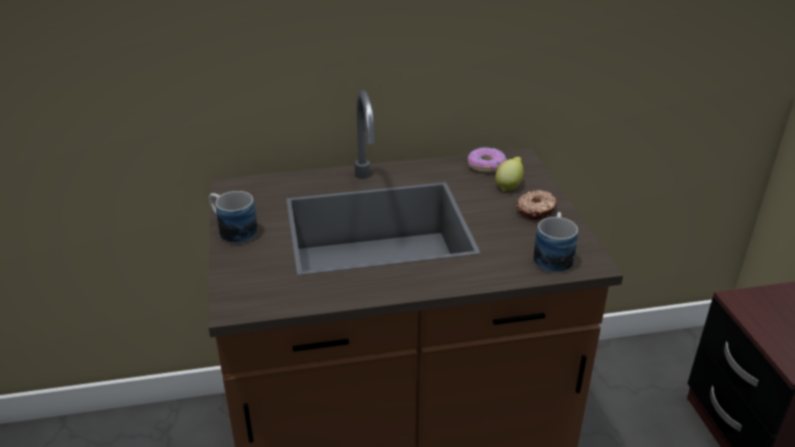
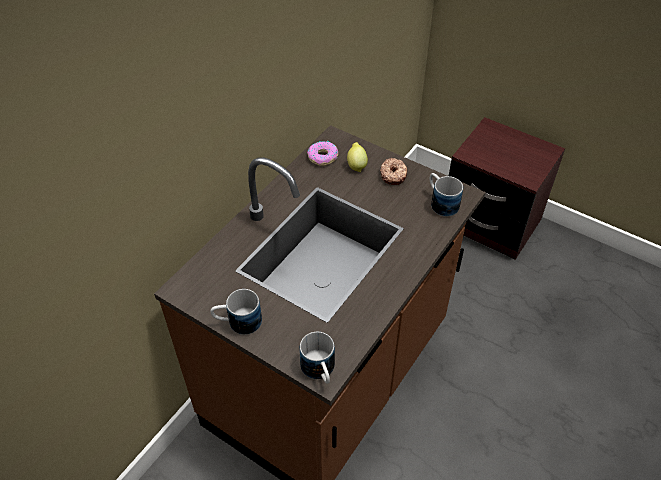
camera: 45 degrees left, 15 degrees up
(234, 302) = (320, 372): none -> mug

